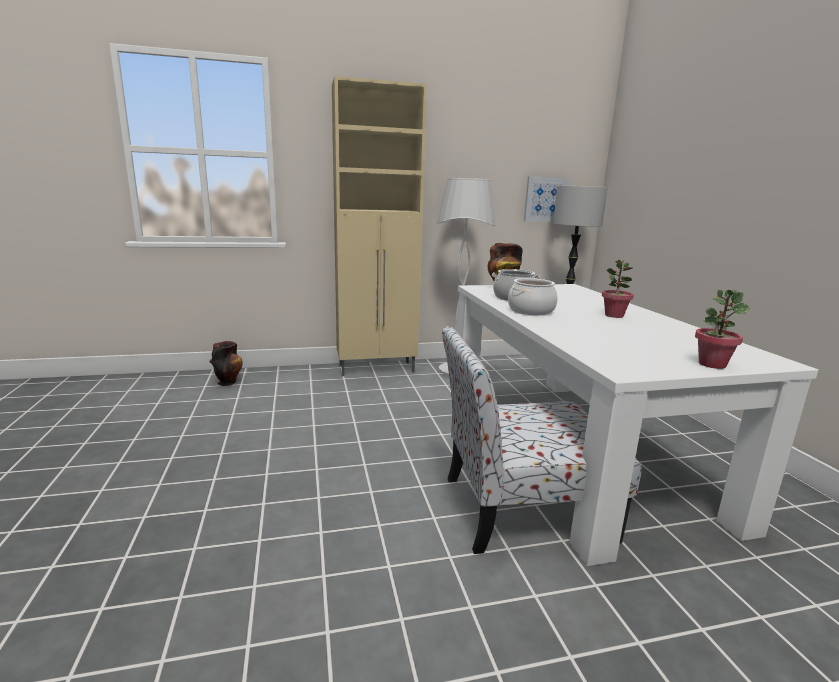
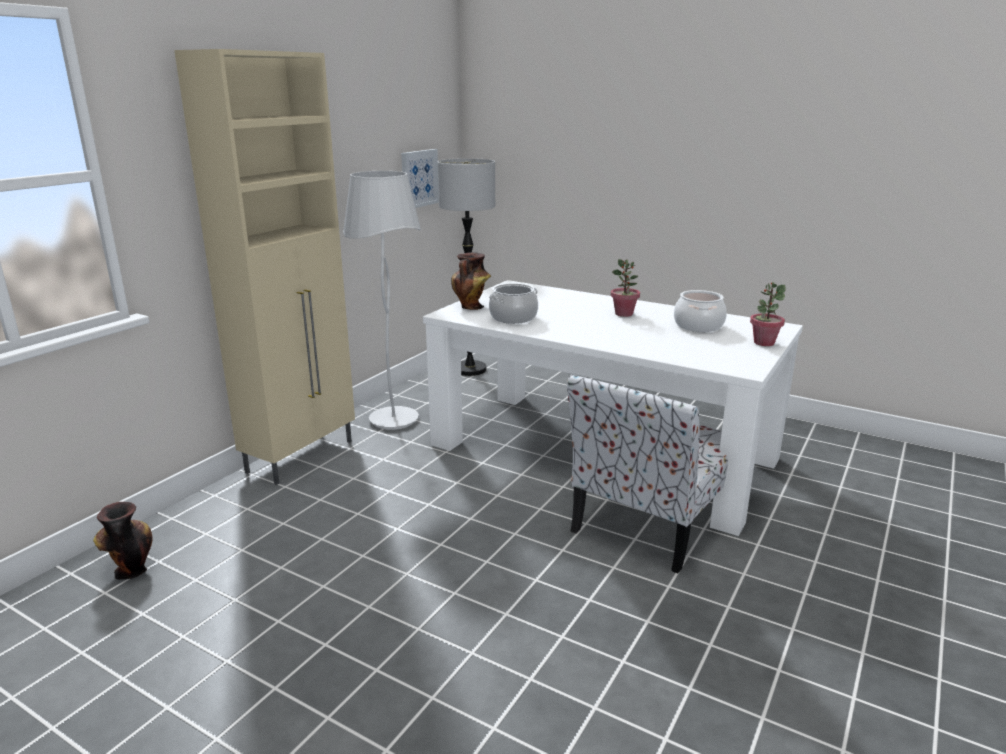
camera: 45 degrees left, 5 degrees up
(531, 311) = (564, 330): cooking pot -> cooking pot (698, 326)

